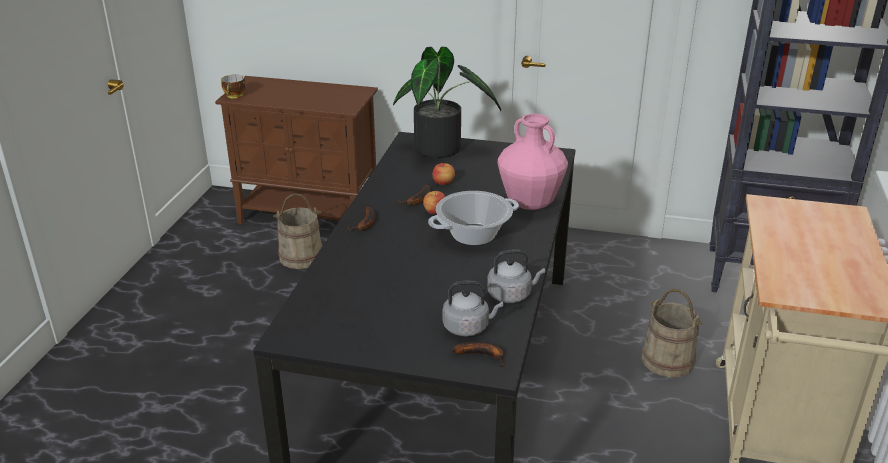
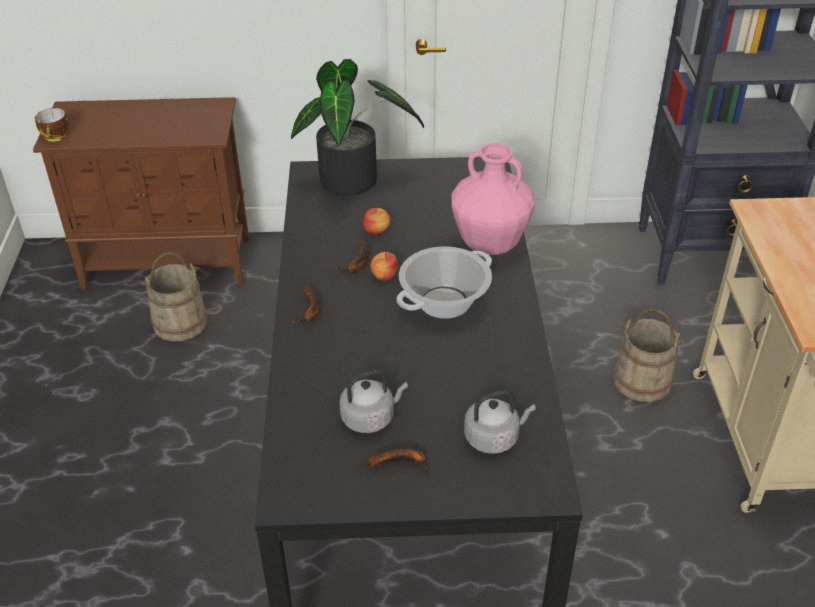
camera: 15 degrees left, 10 degrees up
(483, 355) = (526, 473): banana -> banana (401, 462)
(511, 295) = (523, 381): grey kettle -> grey kettle (370, 417)

